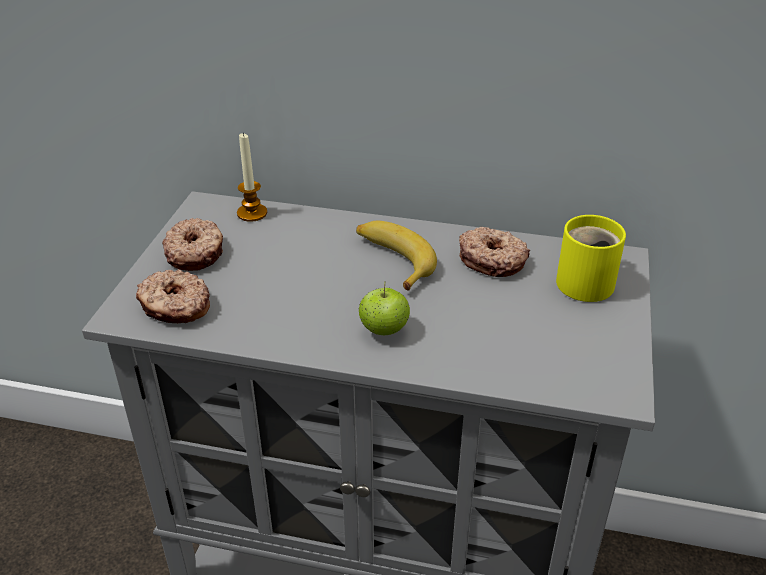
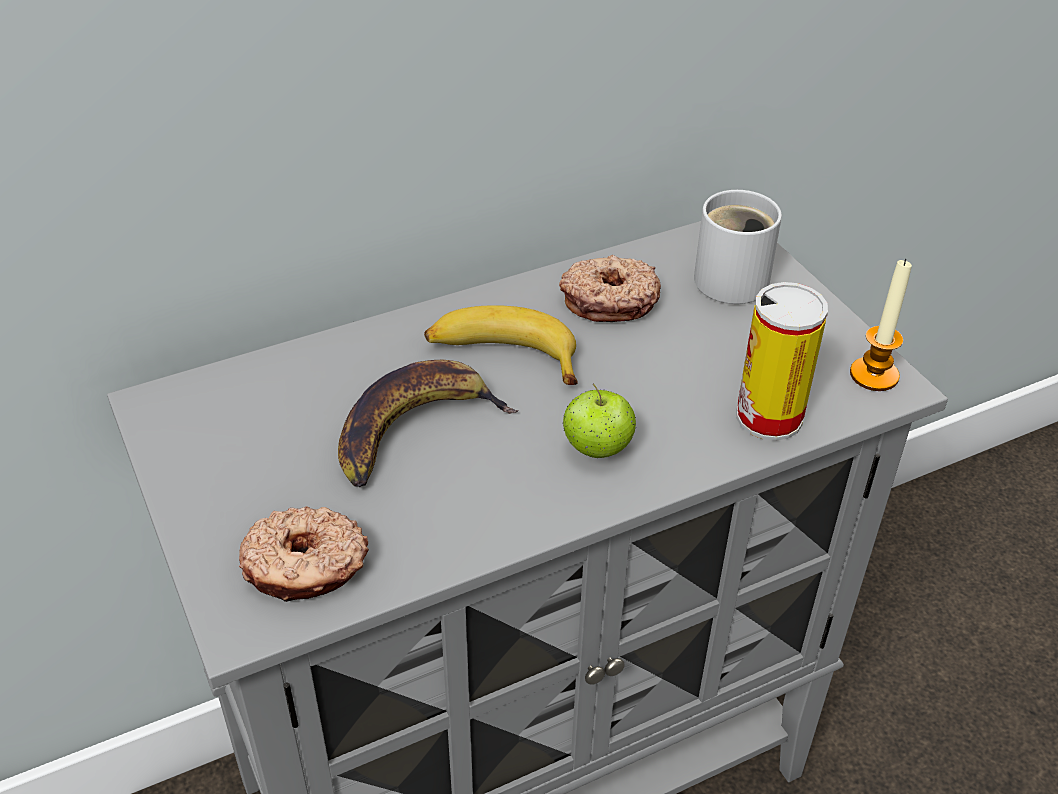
camera: 40 degrees left, 5 degrees up
(196, 253) = (236, 478): donut -> none
(252, 213) = (243, 383): candle -> candle (874, 375)
(303, 273) = (415, 429): none -> banana
(509, 367) = (769, 417): none -> can
(590, 282) = (733, 276): yellow mug -> white mug

